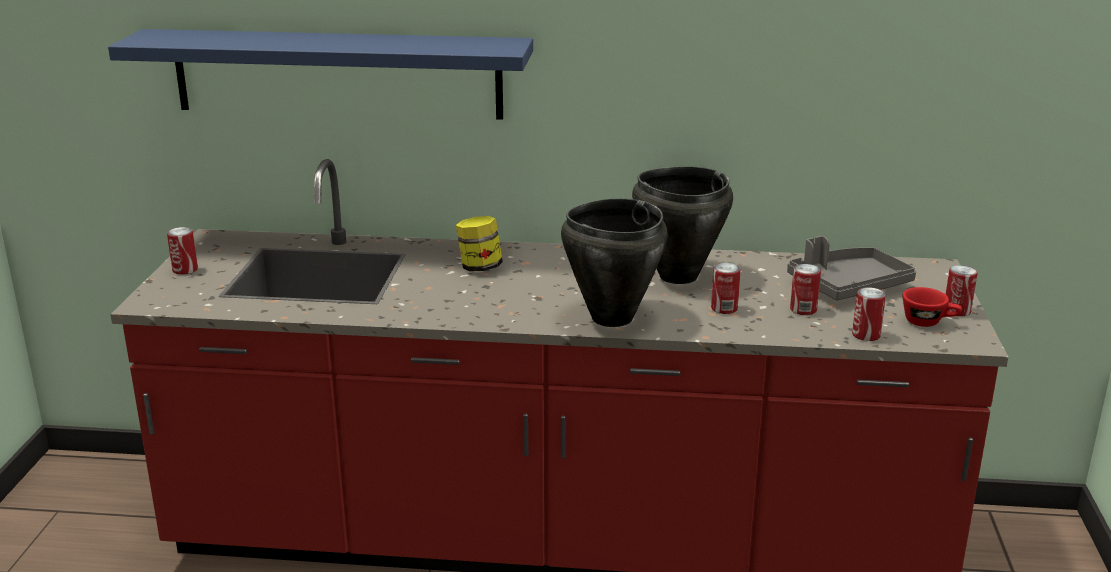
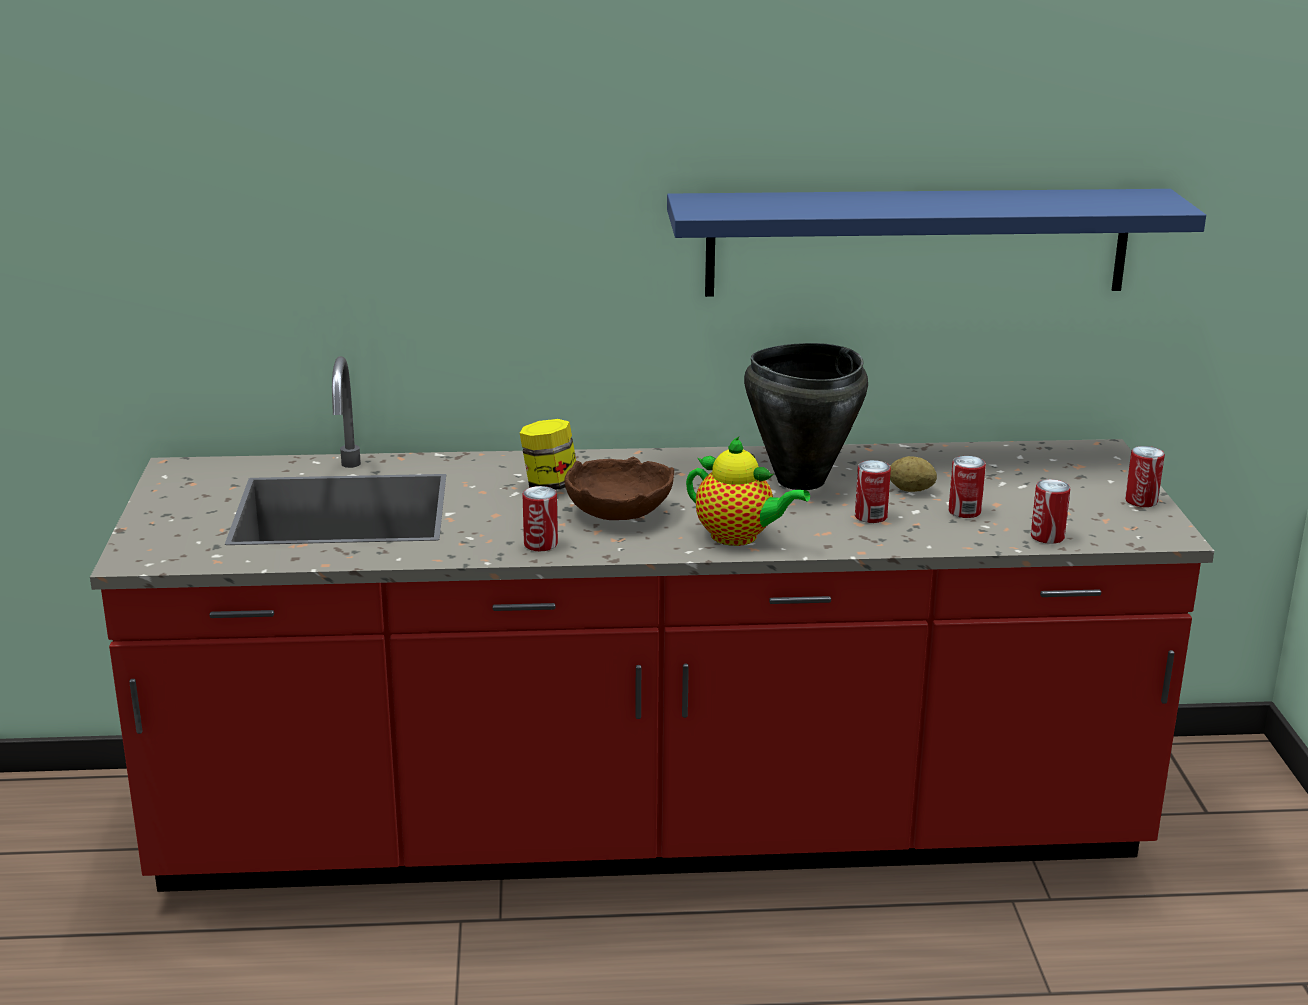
camera: 10 degrees left, 0 degrees up
(185, 270) = (162, 513): can -> can (540, 544)
(337, 74) = (344, 244): blue shelf -> blue shelf (917, 242)
(523, 292) = (618, 512): none -> brown bowl
(611, 318) = (739, 537): black cooking pot -> teapot
(765, 289) = (911, 490): none -> potato
(848, 286) = (1007, 479): grey tray -> none
(929, 322) = (1113, 516): red cup -> none

